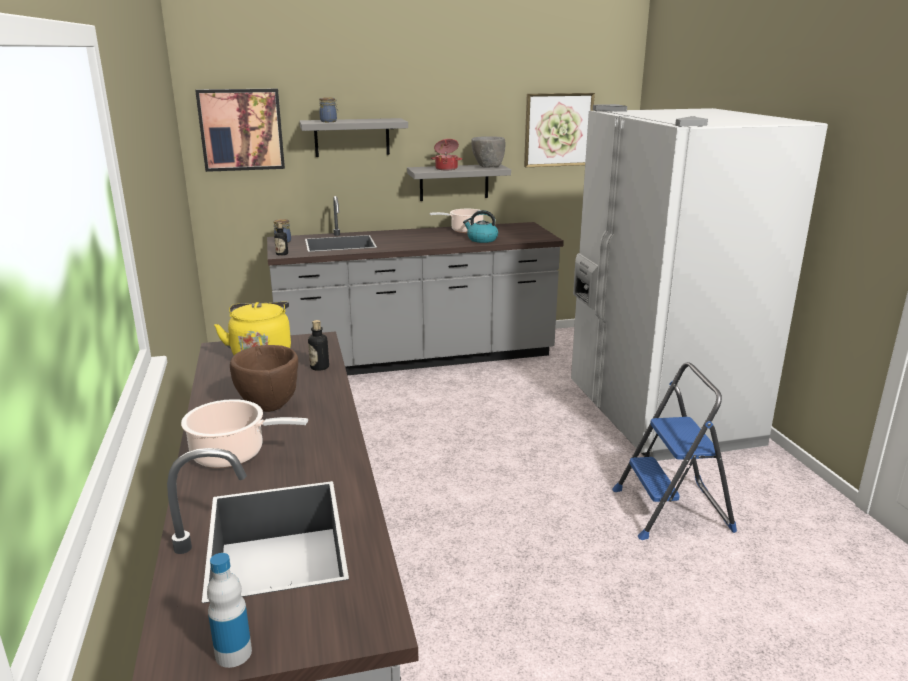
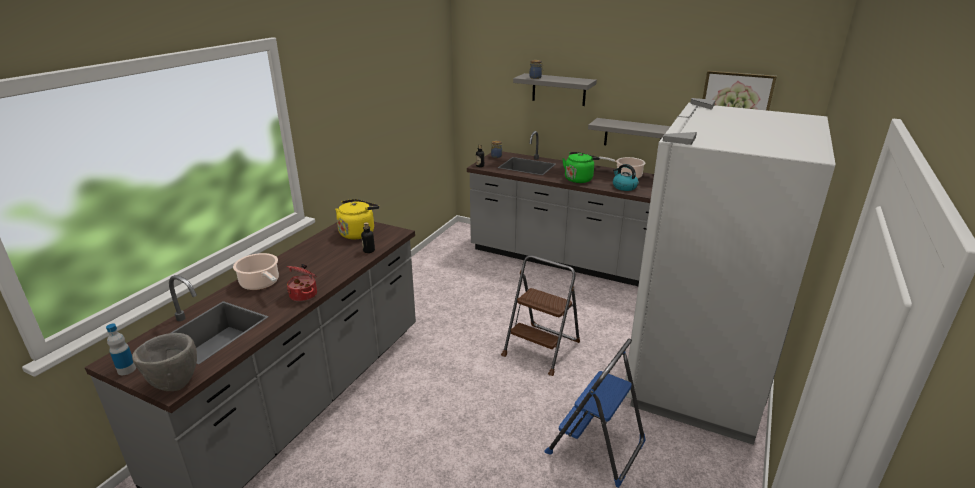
camera: 40 degrees right, 5 degrees up
(241, 129) = (487, 75): picture -> none
(269, 407) = (312, 265): brown bowl -> none
(424, 242) = (579, 179): none -> green kettle
(446, 168) = (620, 124): cooking pot -> cooking pot (304, 295)
(487, 167) = (655, 128): grey bowl -> grey bowl (174, 382)
(502, 447) = (543, 347): none -> brown step ladder

